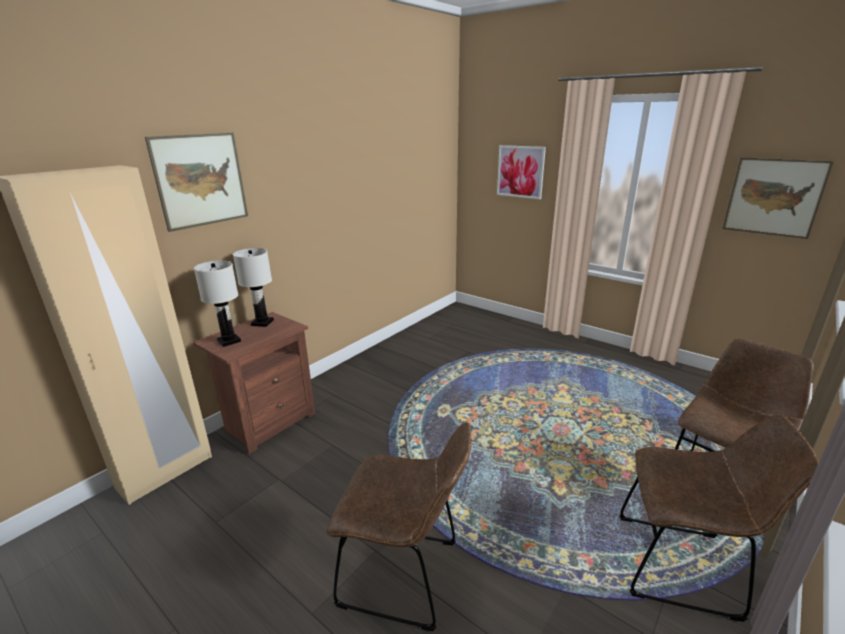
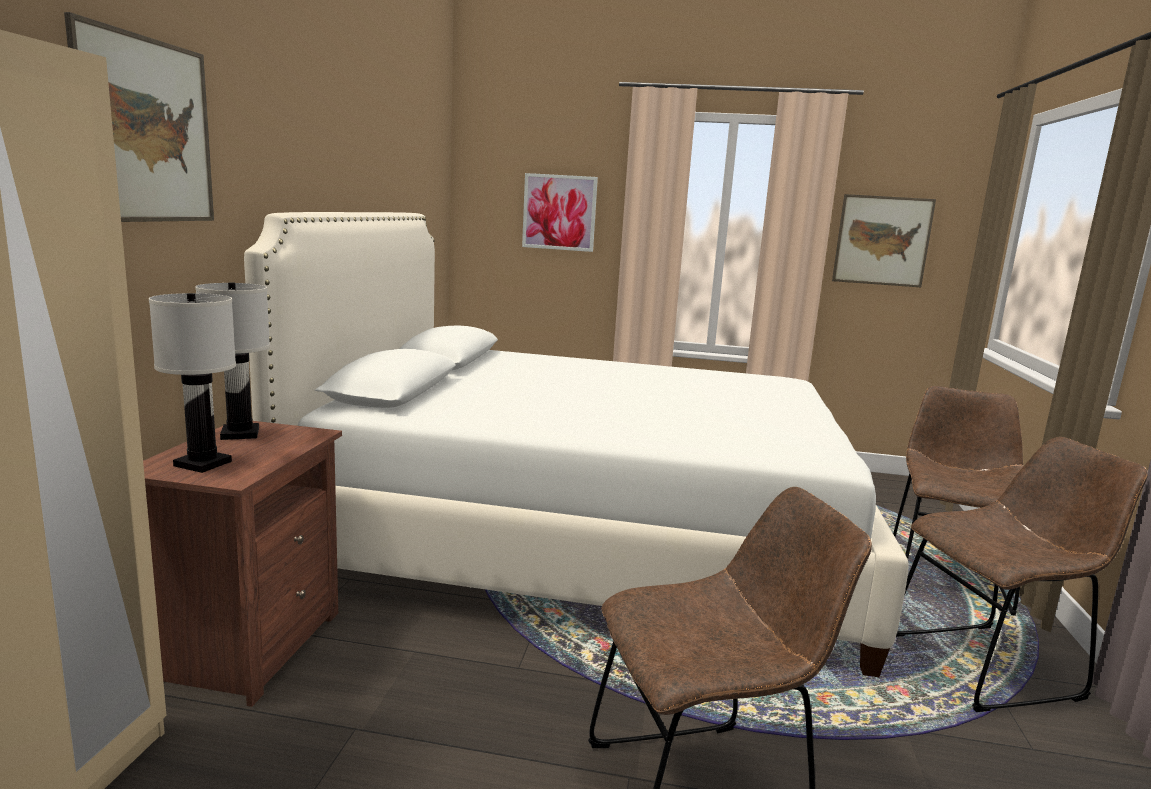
camera: 30 degrees left, 10 degrees down
(474, 395) = (585, 538): none -> white bed

